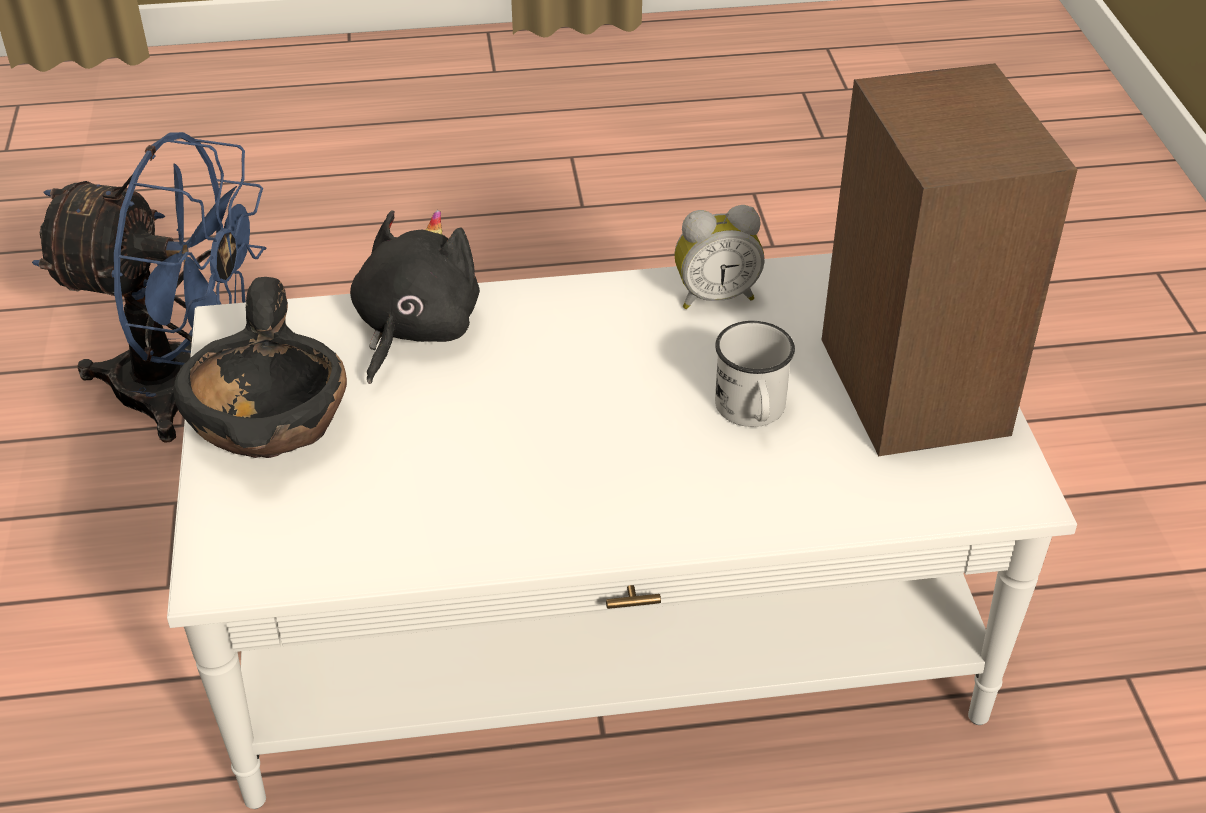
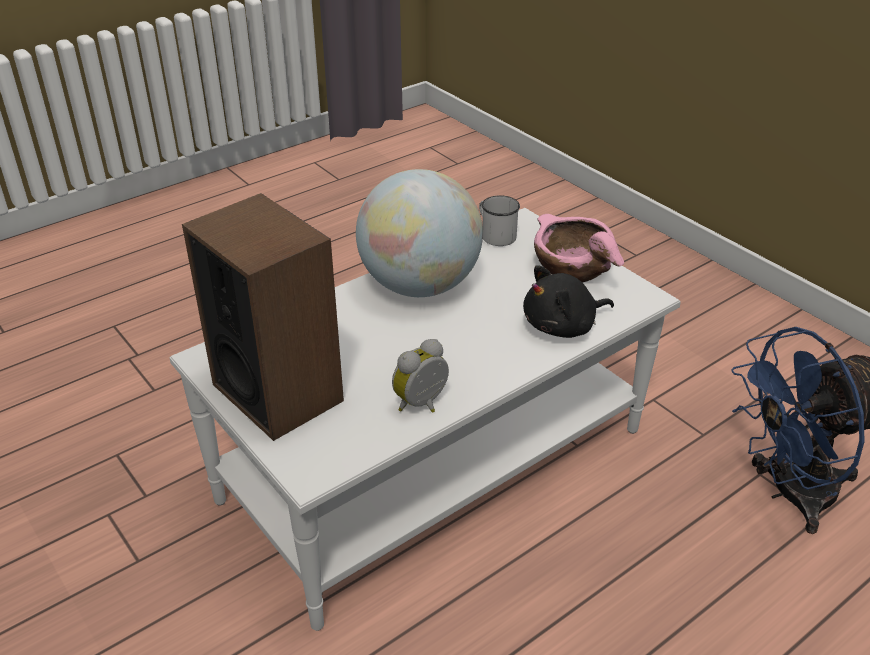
camera: 150 degrees right, 5 degrees down
(270, 422) = (572, 267): black bowl -> pink bowl
(414, 329) = (563, 326): black plush toy -> black plush toy turned 75 degrees clockwise
(562, 492) = (420, 285): none -> globe
(752, 412) = (357, 348): white mug -> white mug (495, 234)

